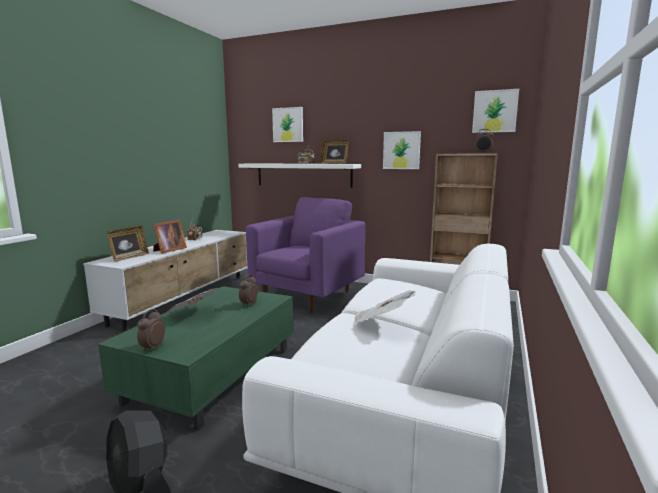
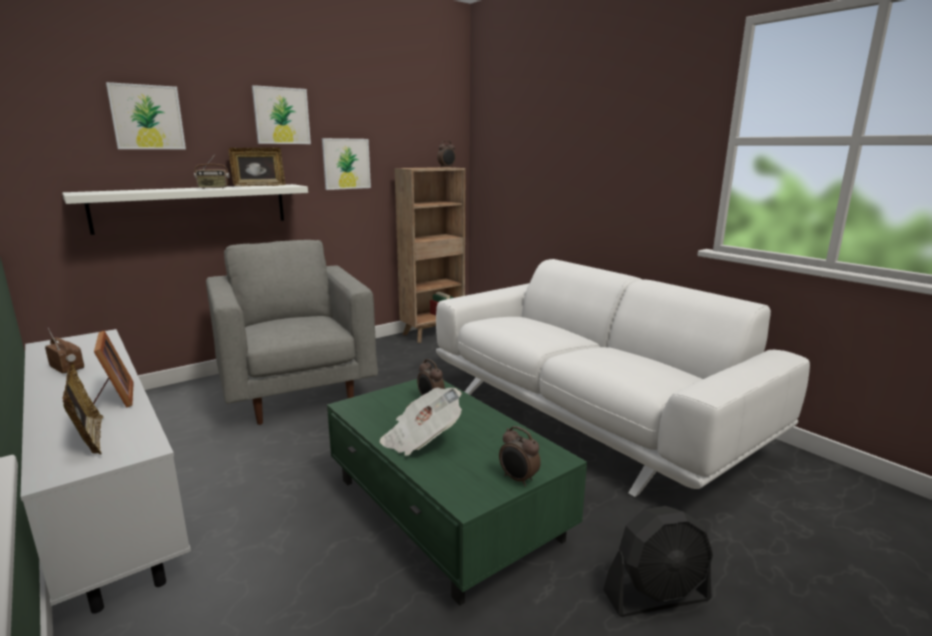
camera: 60 degrees left, 5 degrees up
(308, 296) = (297, 392): purple armchair -> grey armchair
(381, 322) = (600, 348): newspaper -> none
(495, 111) = (437, 120): picture -> picture (281, 116)

